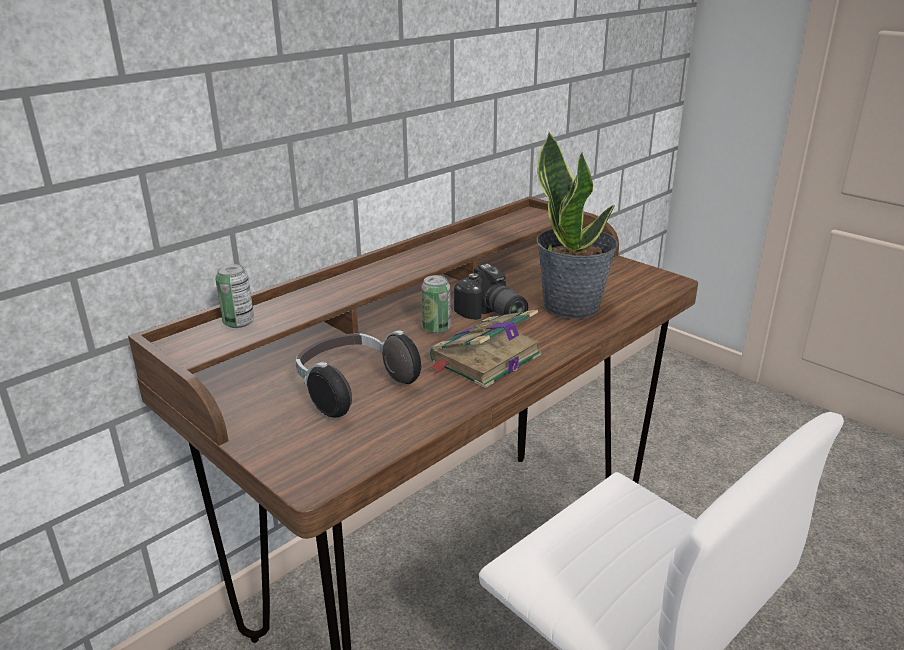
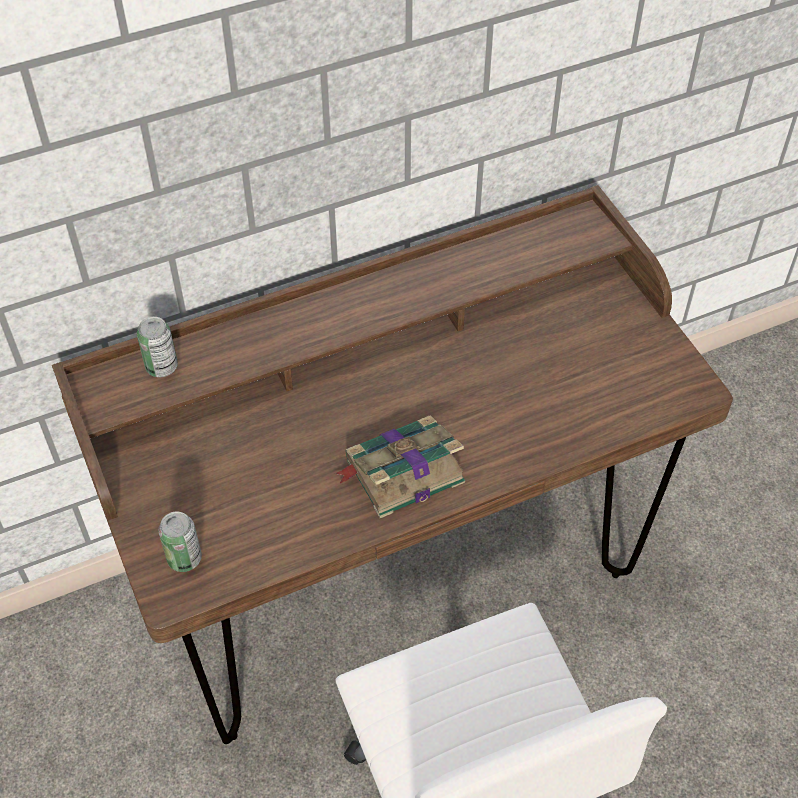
camera: 20 degrees right, 25 degrees up
(352, 388) = (253, 477): headphones -> none
(436, 328) = (378, 402): can -> can (184, 558)
(491, 314) = (449, 394): camera -> none
(571, 306) = (548, 405): potted plant -> none

